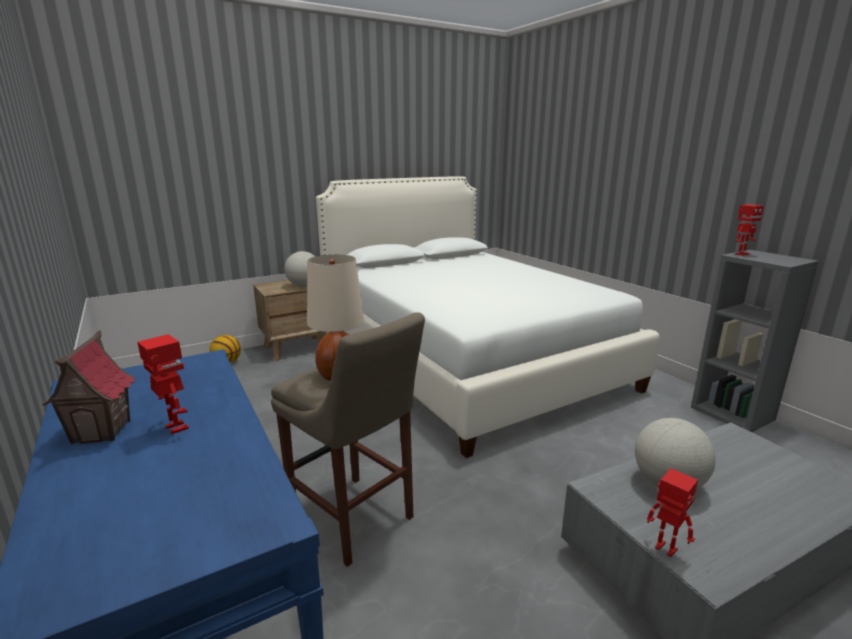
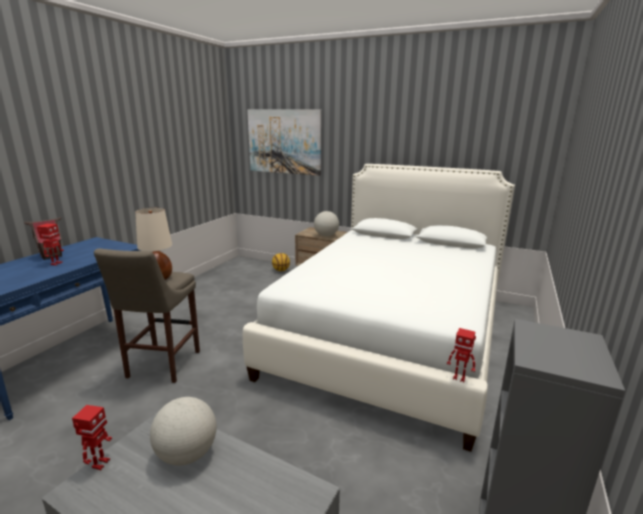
camera: 55 degrees right, 0 degrees up
(186, 157) = (284, 141): none -> picture
(741, 254) = (544, 329): toy robot -> toy robot (459, 378)

